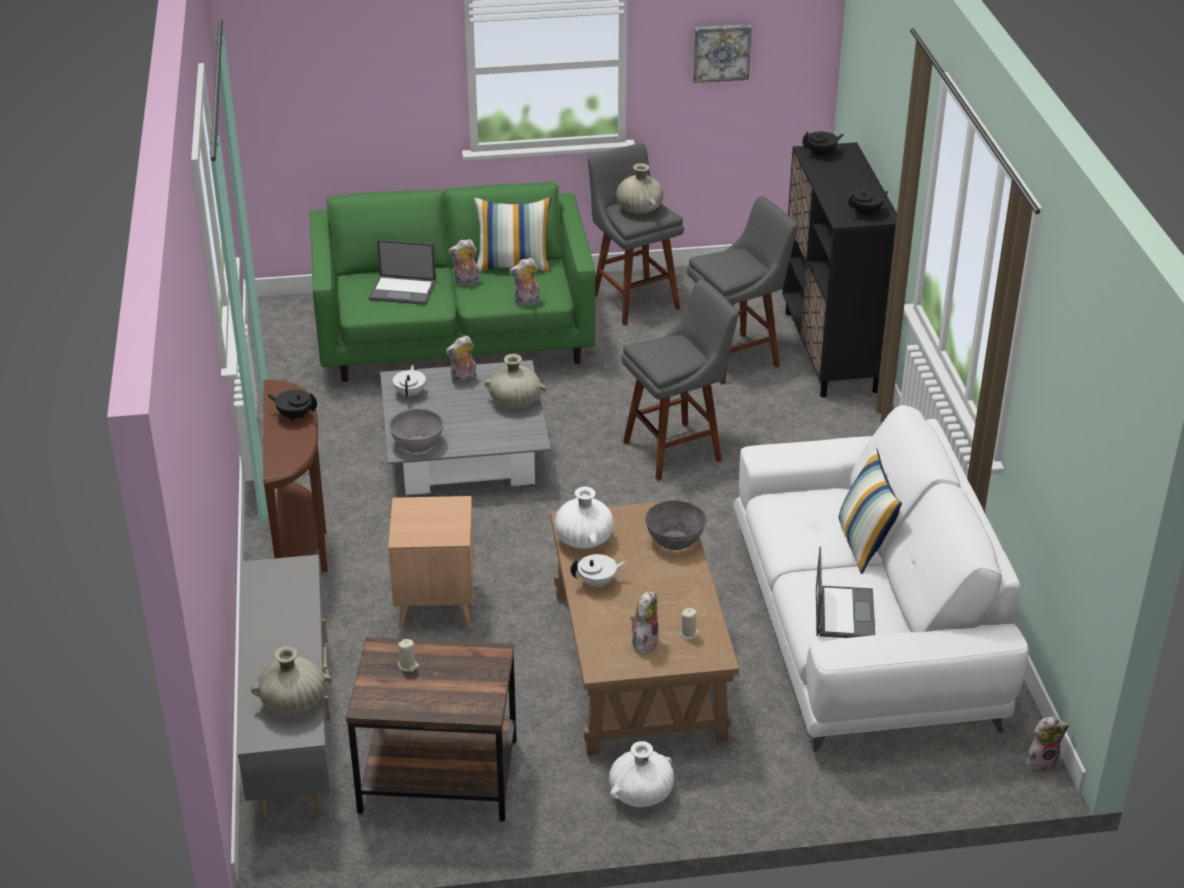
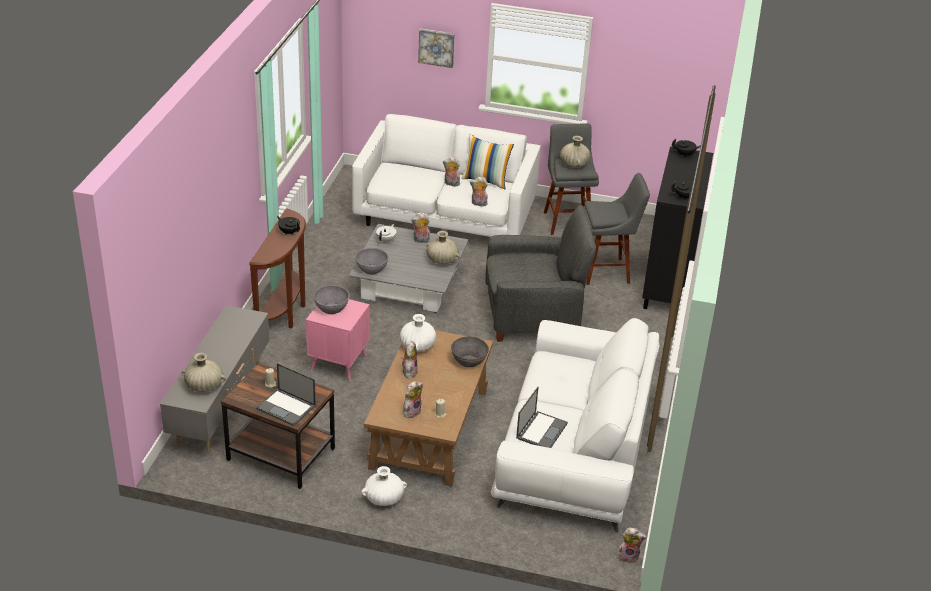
camera: 20 degrees right, 0 degrees up
(403, 290) = (412, 179): laptop -> laptop (287, 407)
(417, 518) = (331, 308): none -> grey bowl
(436, 604) = (338, 363): brown side table -> pink side table
(454, 339) = (445, 217): green sofa -> white sofa
(598, 582) = (409, 371): white teapot -> plush toy
(677, 449) = (533, 315): grey stool -> grey armchair
(721, 52) = (648, 77): picture -> picture (436, 47)
(864, 544) = (582, 396): pillow -> none

